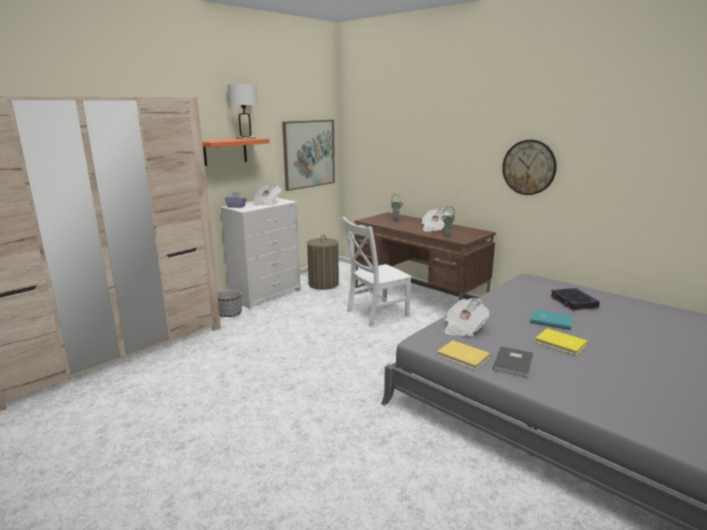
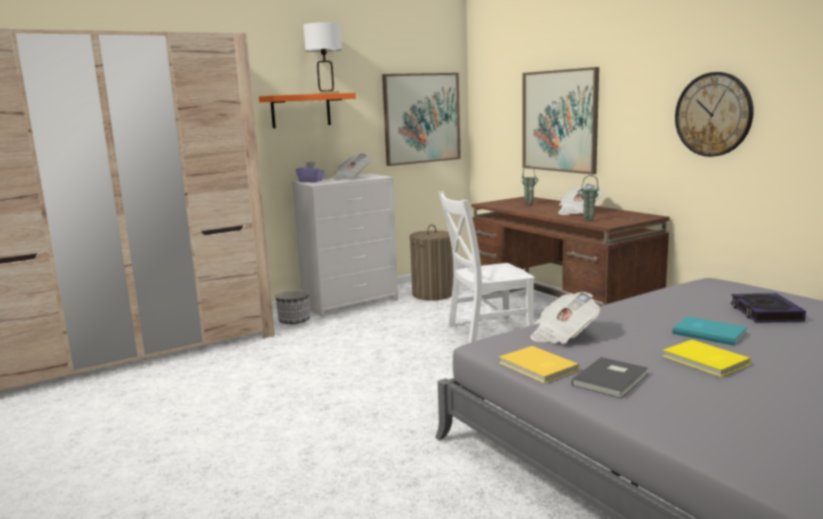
camera: 15 degrees right, 5 degrees down
(414, 161) = (559, 121): none -> picture

